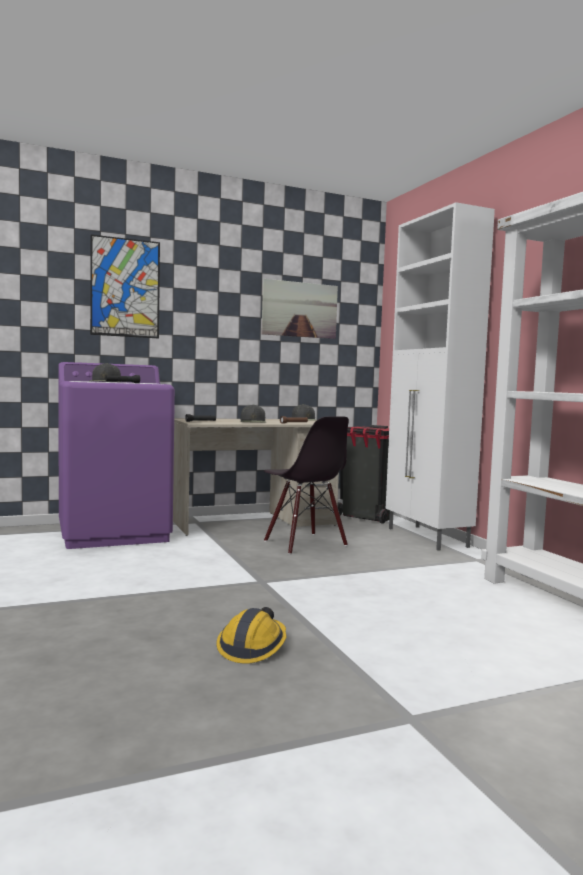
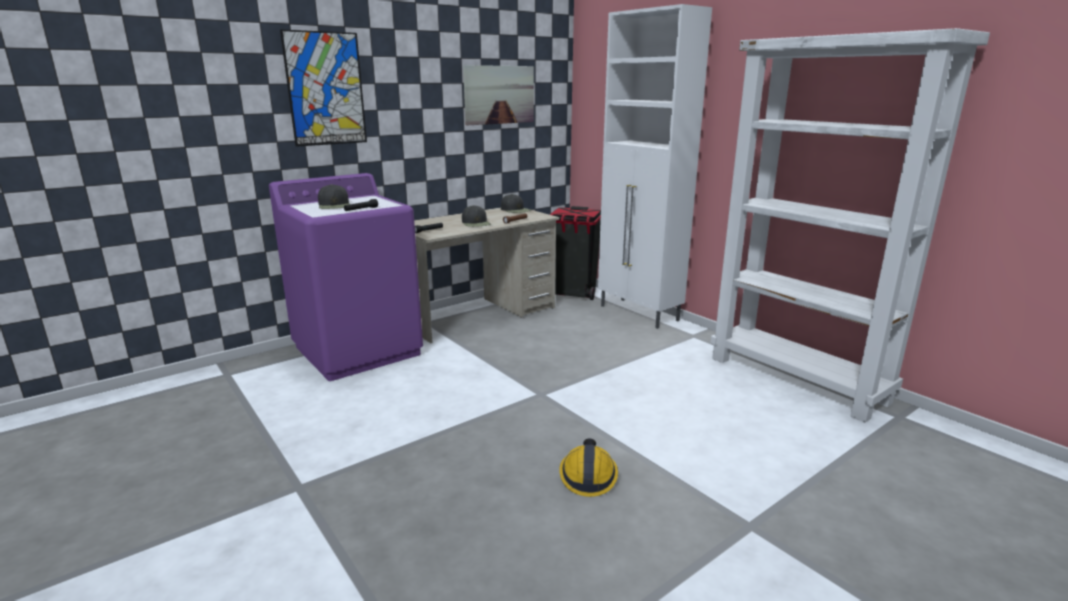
camera: 15 degrees left, 15 degrees up
(304, 543) = (543, 337): black chair -> none

